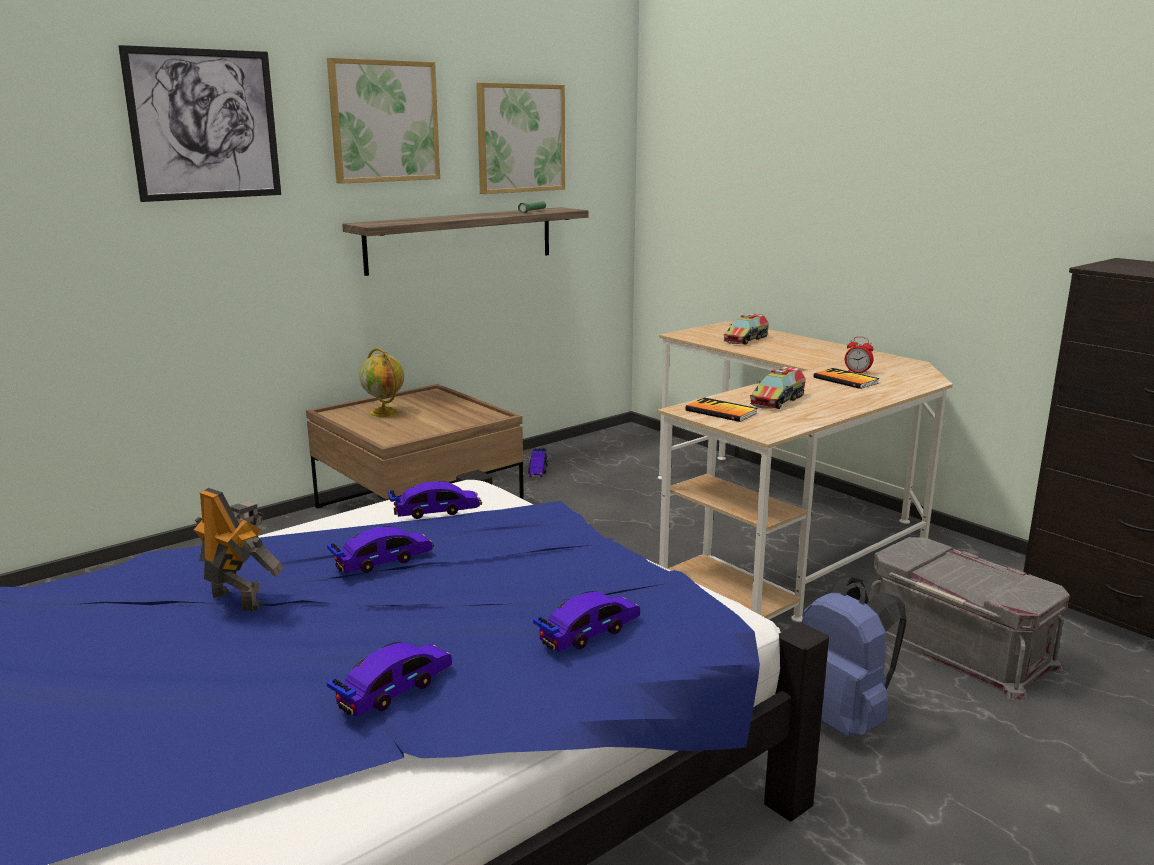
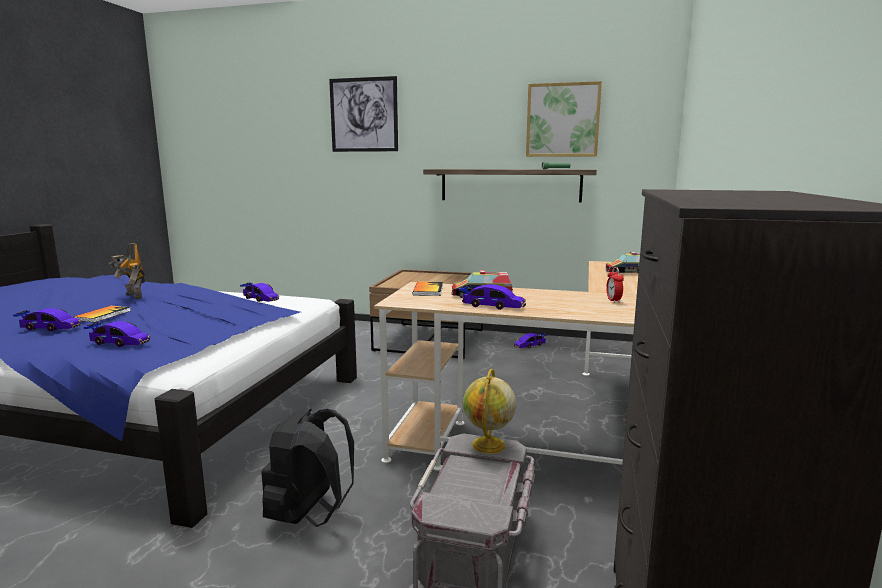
camera: 55 degrees right, 5 degrees down
(238, 599) = (132, 296): toy robot -> toy robot turned 135 degrees clockwise
(383, 560) = (186, 303): toy car -> toy car (492, 306)
(384, 121) = (461, 111): picture -> none
(384, 413) = (424, 277): globe -> globe (488, 446)
(840, 718) = (309, 515): blue backpack -> black backpack
(845, 380) = (580, 301): book -> book (103, 315)

